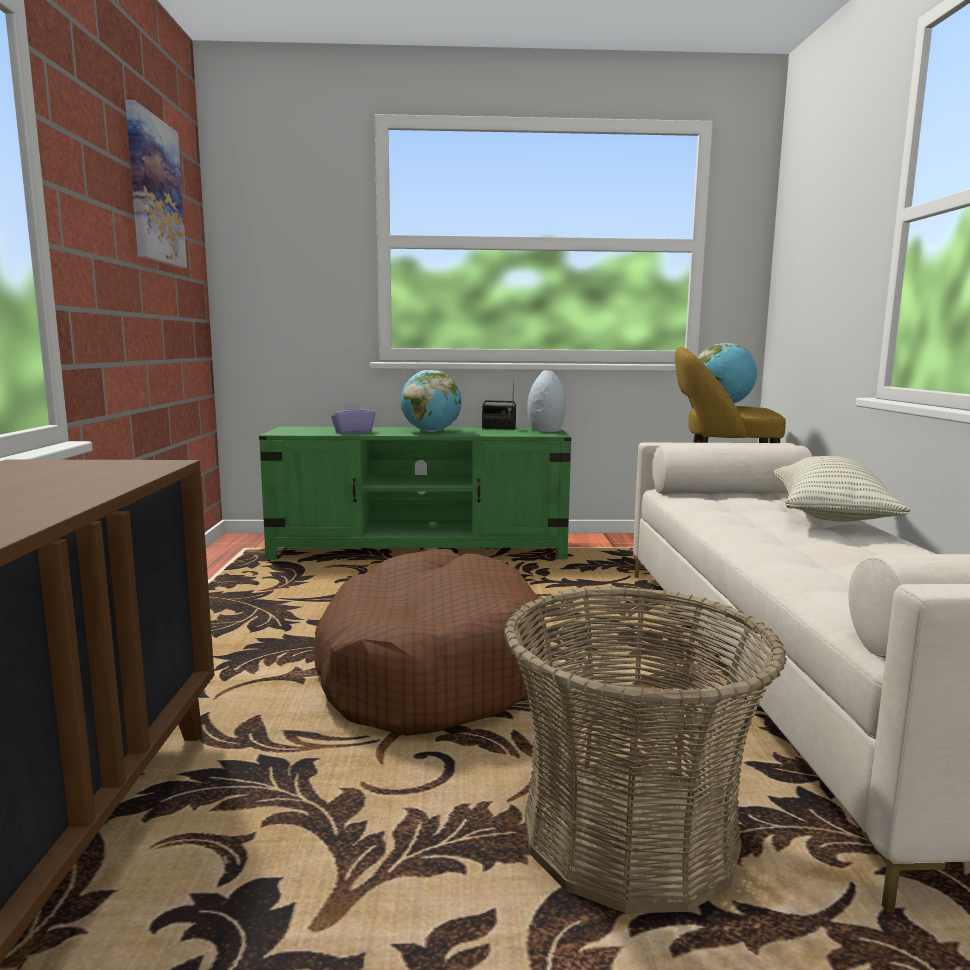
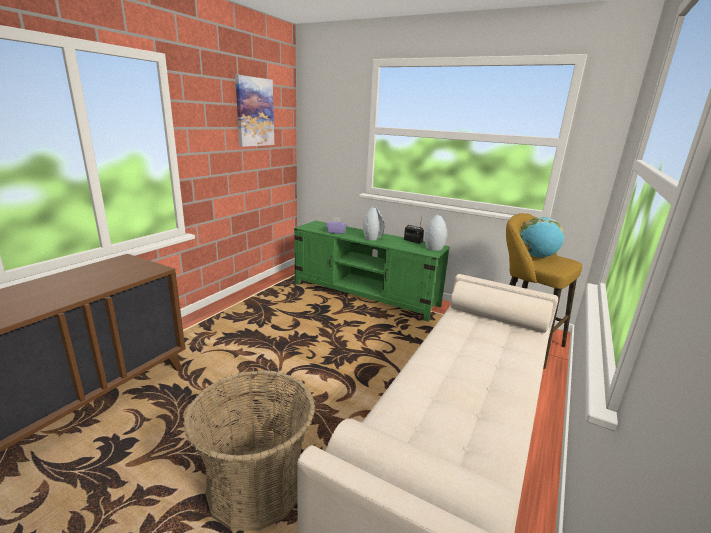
camera: 30 degrees right, 10 degrees up
(428, 668) = (287, 367): brown dog bed -> none
(431, 431) = (372, 238): globe -> grey vase
(829, 516) = (516, 358): pillow -> none

